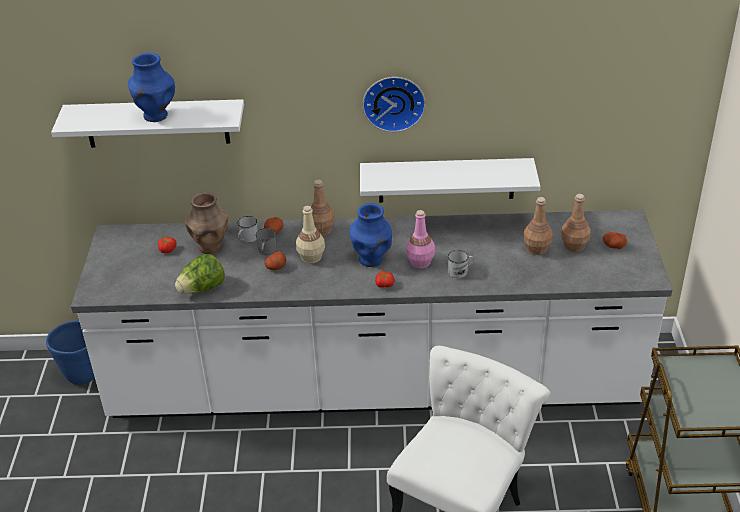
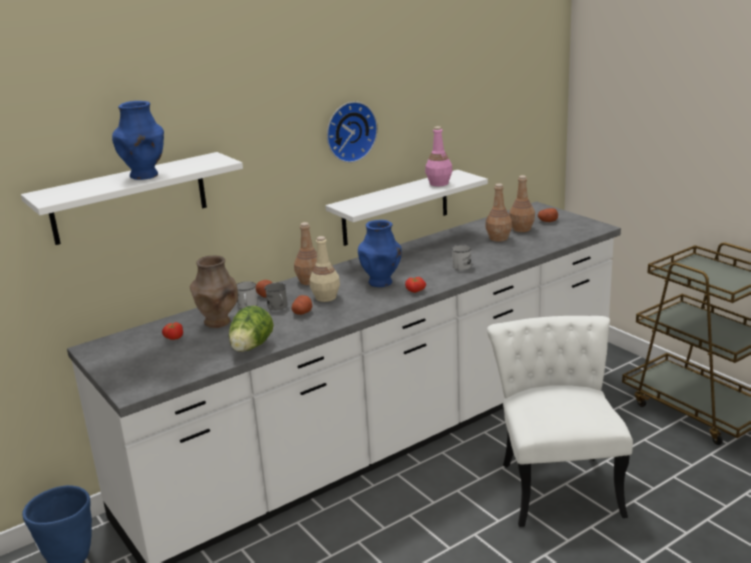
camera: 35 degrees left, 15 degrees down
(420, 262) = (423, 271): pink bottle -> pink bottle (439, 183)

